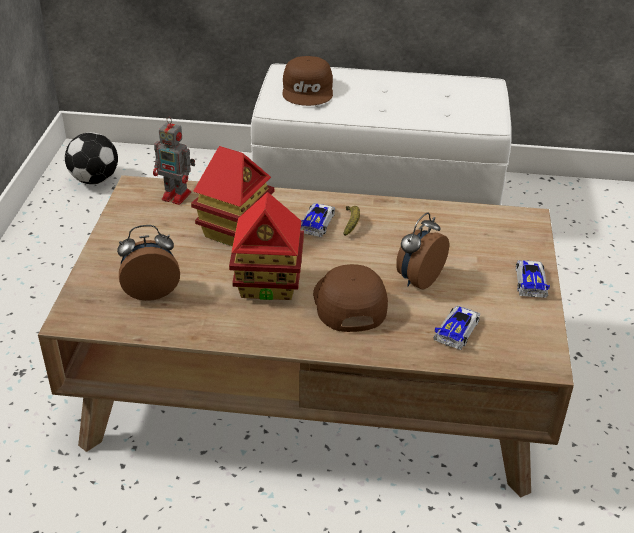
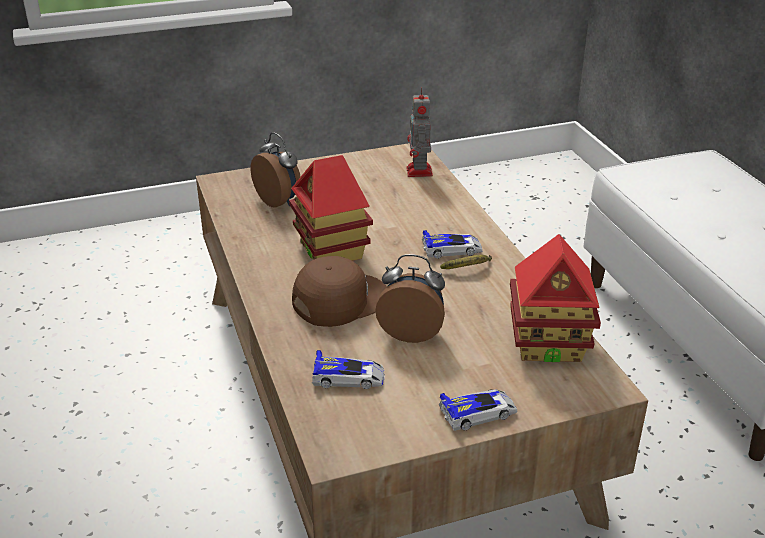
camera: 65 degrees right, 5 degrees down
(95, 179) = (532, 184): football -> none
(235, 230) = (395, 212): toy house -> toy house (548, 344)
(308, 90) = (690, 182): brown cap -> none

